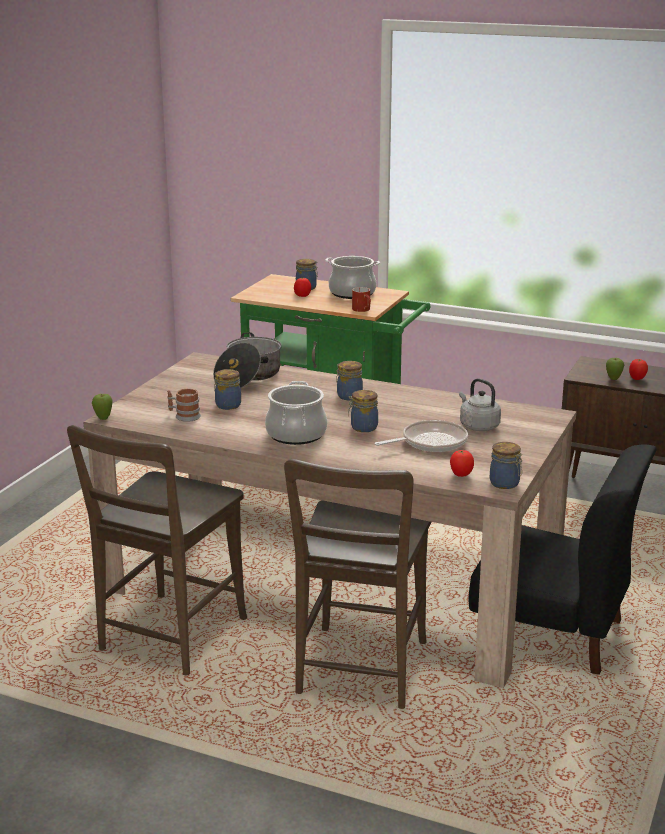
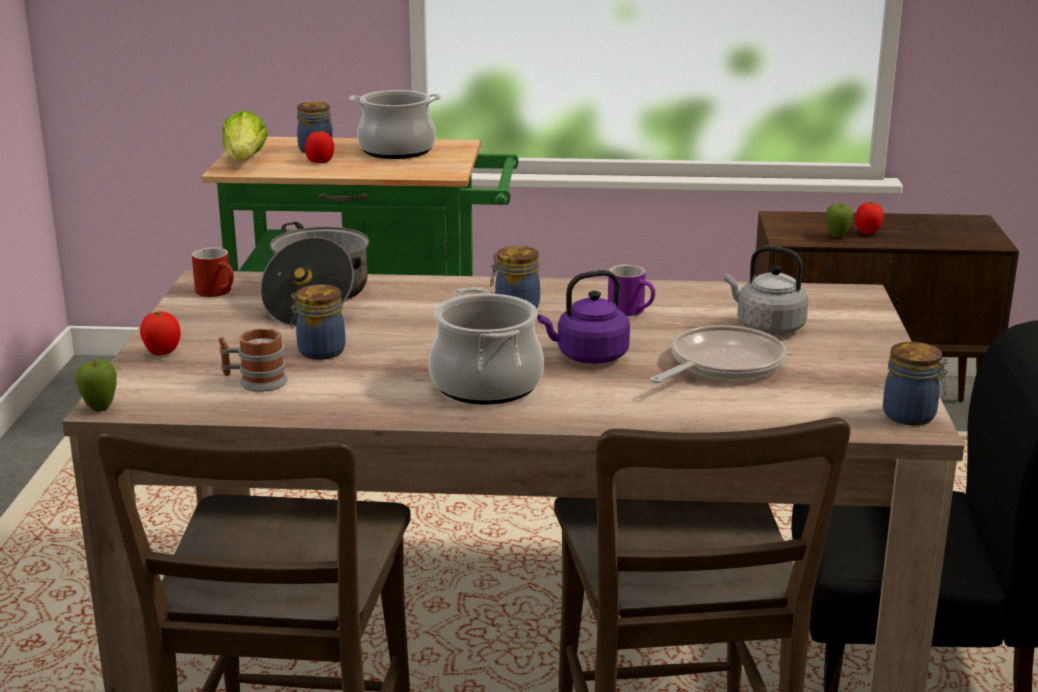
camera: 20 degrees left, 0 degrees up
(261, 291) = (245, 161): none -> lettuce
(362, 427) = (588, 356): jar -> purple kettle
(363, 310) = (438, 172): red mug -> red mug (219, 292)
(411, 406) = (632, 311): none -> purple mug
(461, 475) = (827, 413): tomato -> tomato (162, 353)

